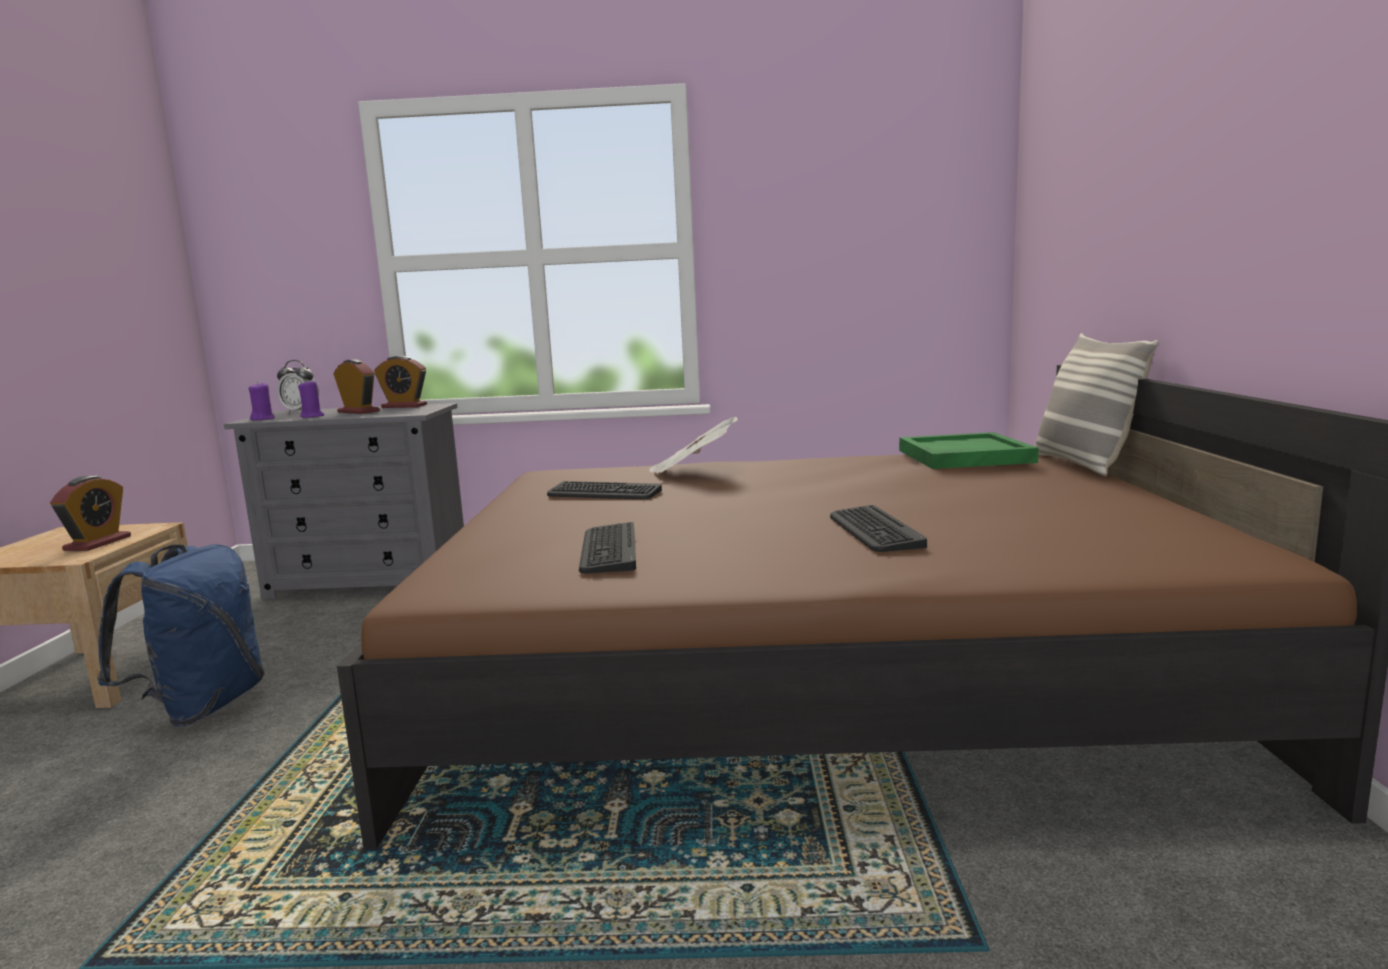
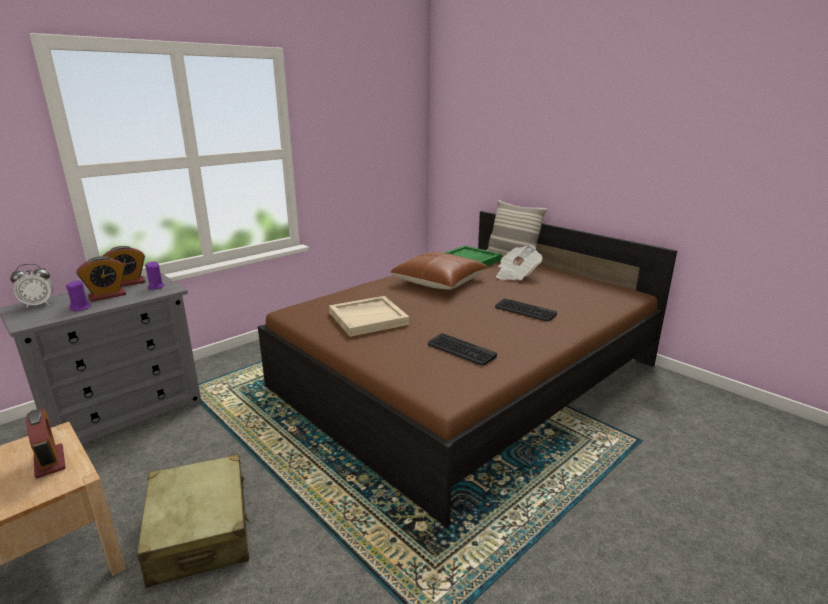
camera: 45 degrees left, 10 degrees up
(202, 707) = (200, 531): blue backpack -> beige suitcase
(263, 419) = (36, 320): purple candle -> purple candle (156, 287)
(358, 412) = (107, 295): alarm clock -> alarm clock turned 150 degrees clockwise
(603, 493) = (368, 318): keyboard -> beige tray
(692, 471) = (372, 293): newspaper -> newspaper (516, 275)
(833, 474) = (439, 281): none -> brown pillow

